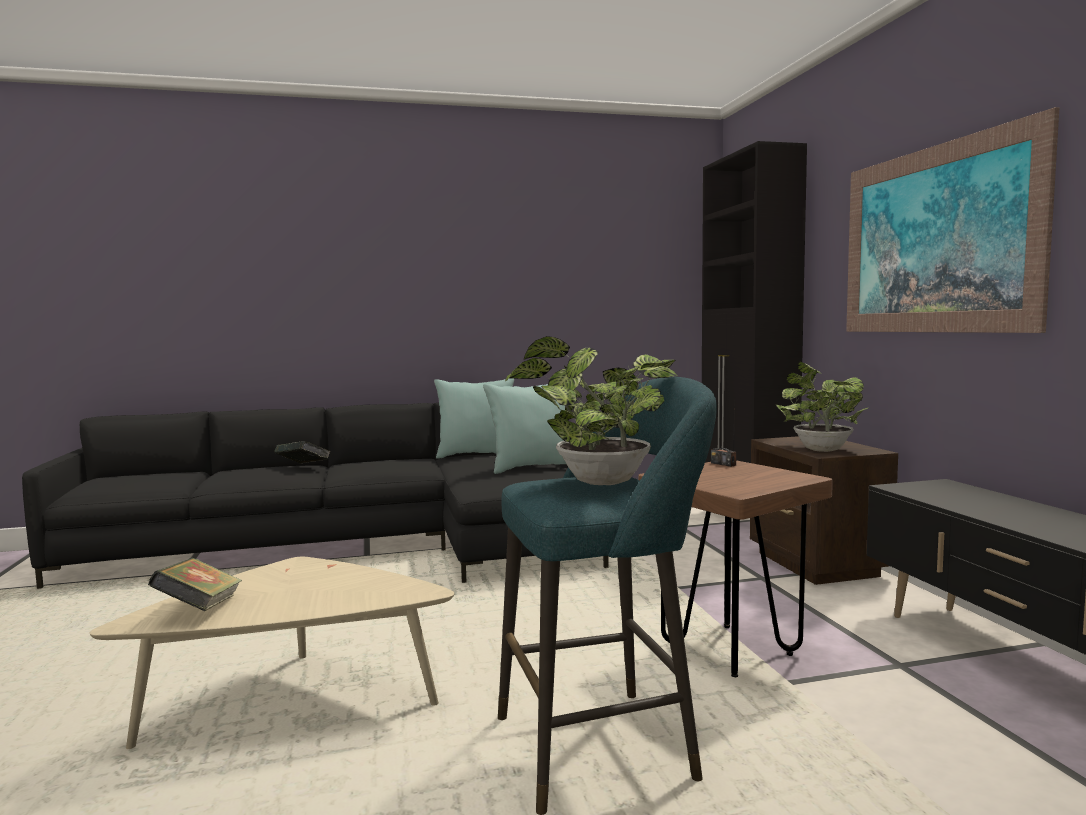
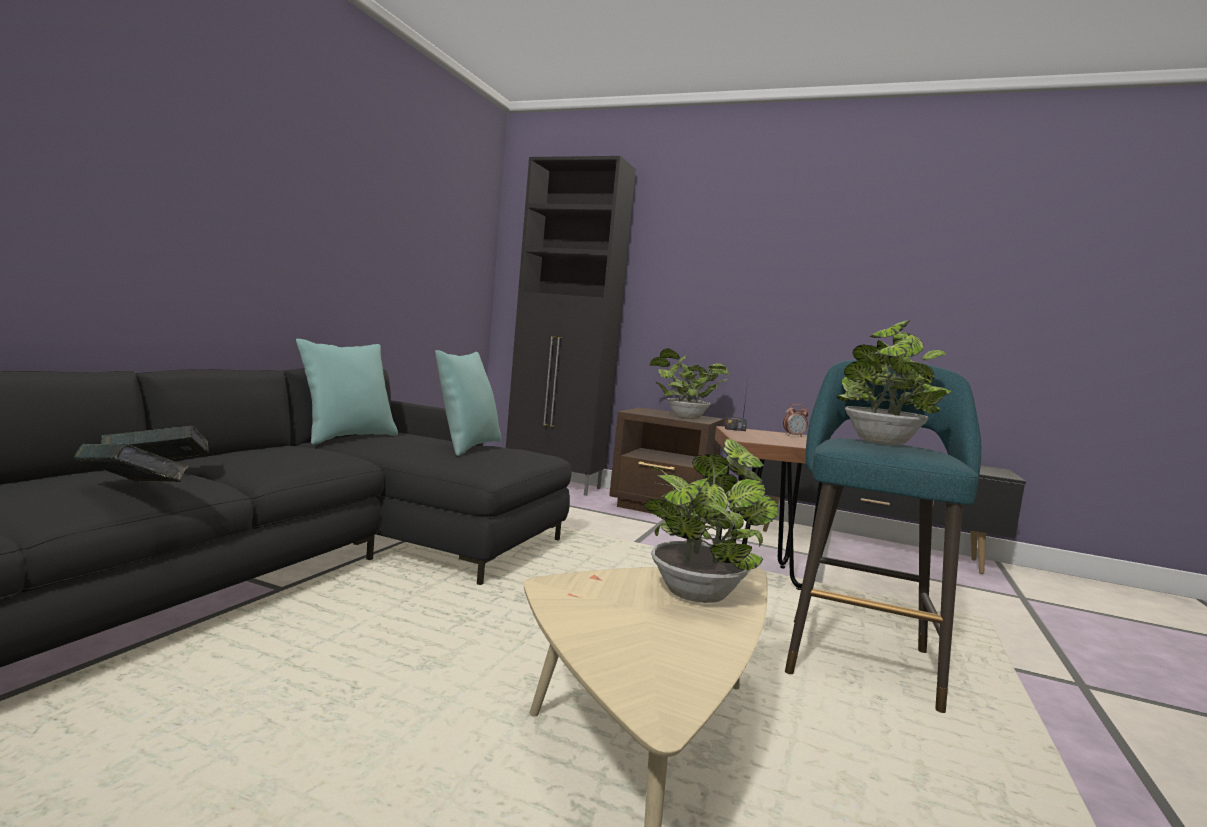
camera: 55 degrees left, 0 degrees up
(200, 610) = (666, 664): book -> book (131, 492)
(348, 591) = (699, 592): none -> potted plant
(781, 476) = (793, 436): none -> alarm clock
(935, 240) = (763, 271): picture -> none

